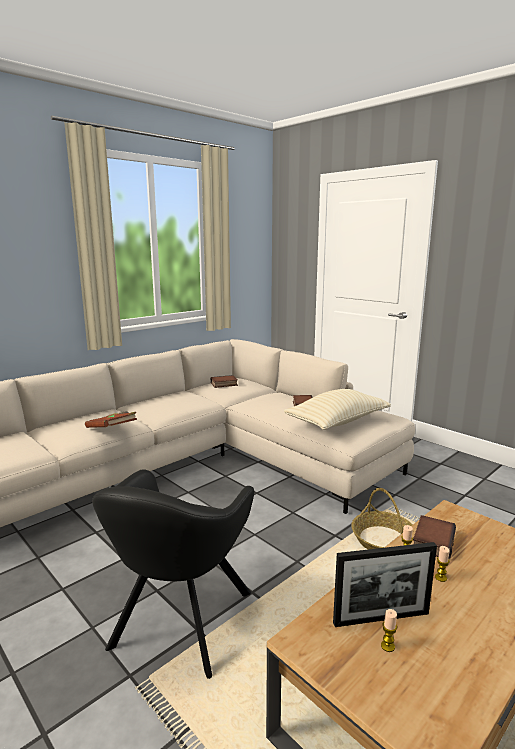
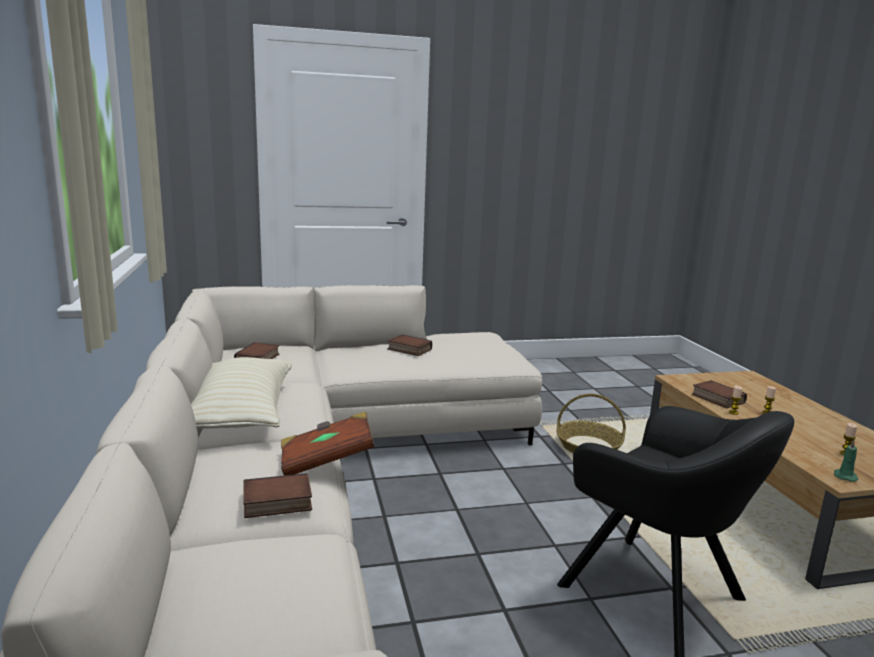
camera: 60 degrees left, 0 degrees up
(63, 433) = (276, 503): none -> book
(314, 645) = (845, 476): none -> green candle
(337, 422) = (474, 352): beige pillow -> beige pillow (241, 414)
(381, 618) = (813, 445): picture frame -> none

